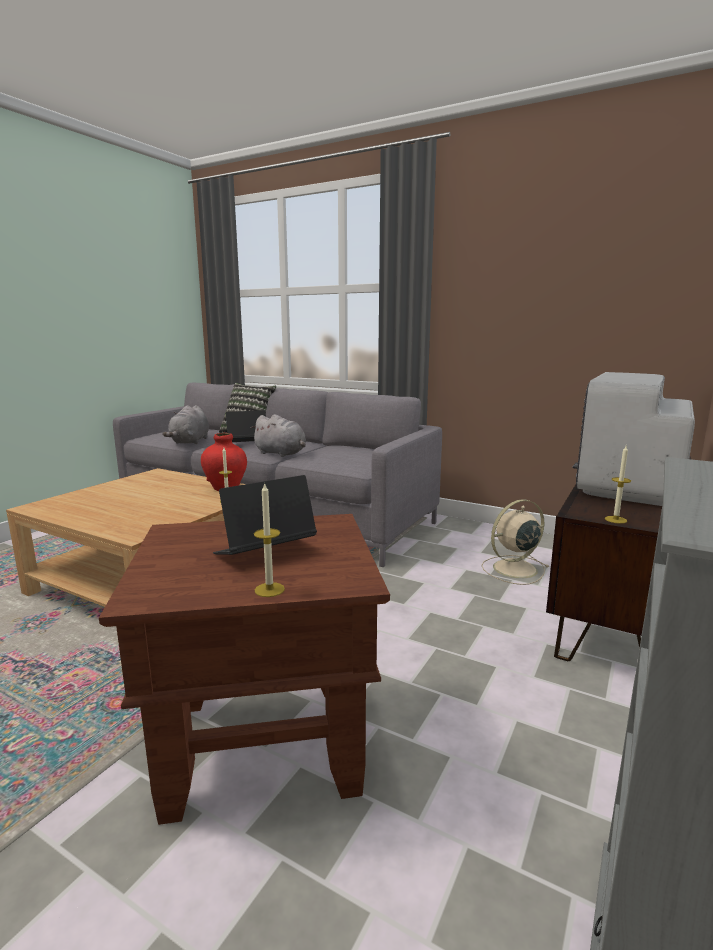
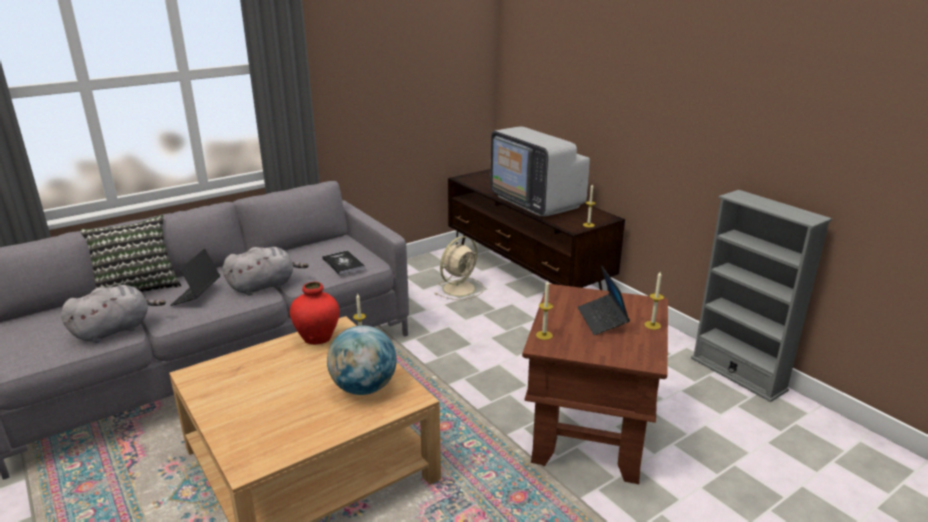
camera: 65 degrees left, 10 degrees up
(148, 516) = (363, 388): none -> globe
(190, 442) = (115, 330): grey plush toy -> grey plush toy turned 75 degrees counterclockwise
(200, 528) = (544, 335): none -> candle
(344, 461) = (343, 263): none -> book
(513, 569) = (460, 288): beige fan -> beige fan turned 135 degrees counterclockwise

